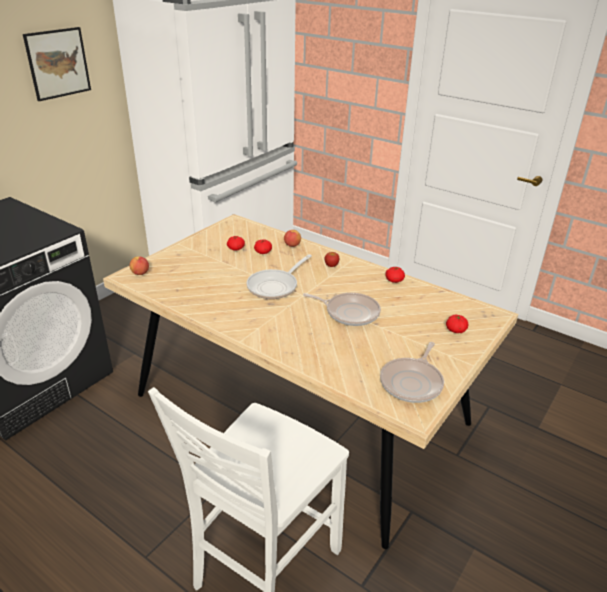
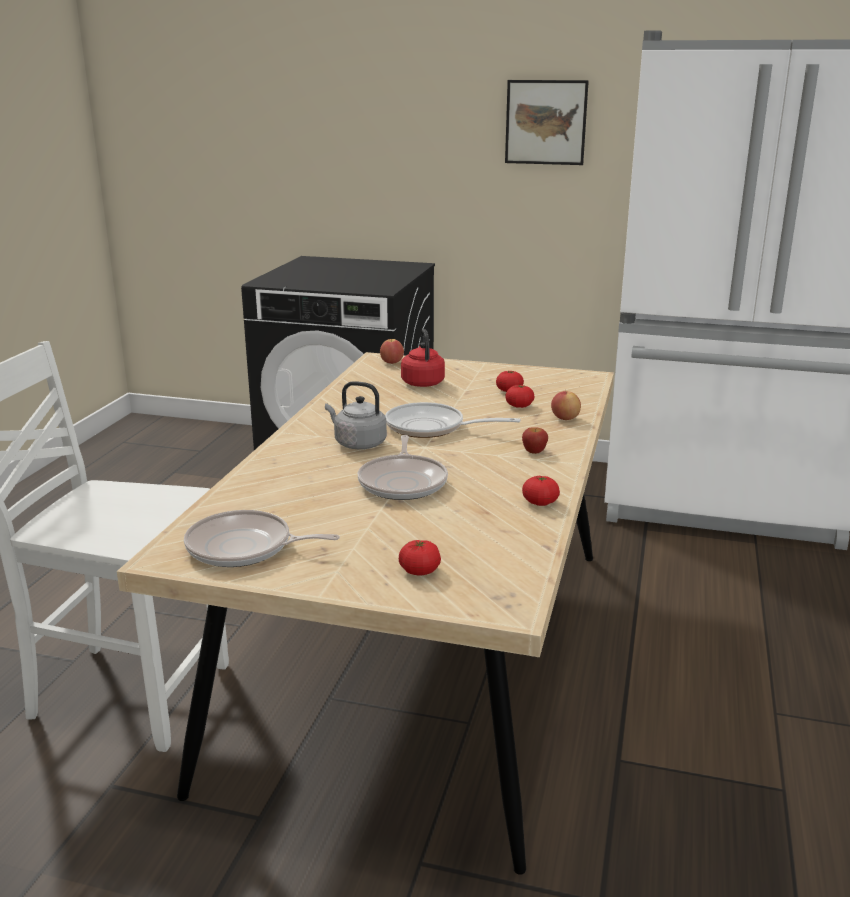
camera: 70 degrees right, 10 degrees down
(193, 271) = (422, 382): none -> red kettle
(282, 316) = (357, 443): none -> grey kettle

